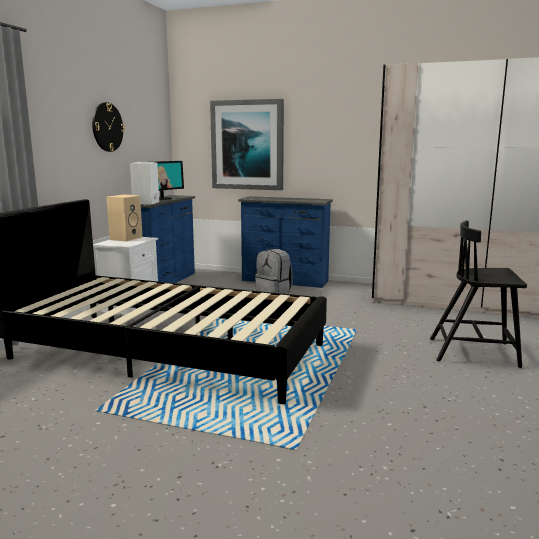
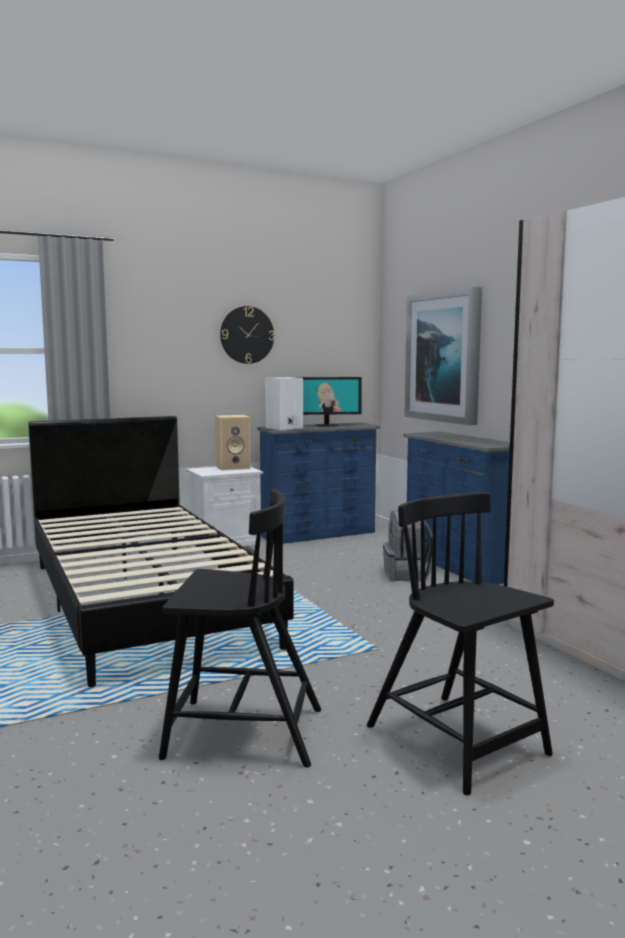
camera: 45 degrees right, 5 degrees down
(406, 386) = (241, 733): none -> black chair

